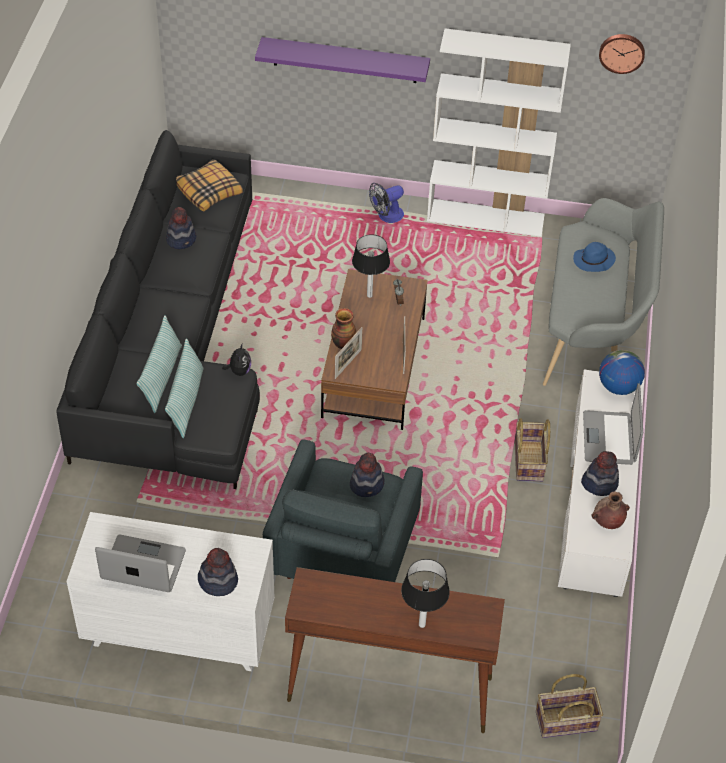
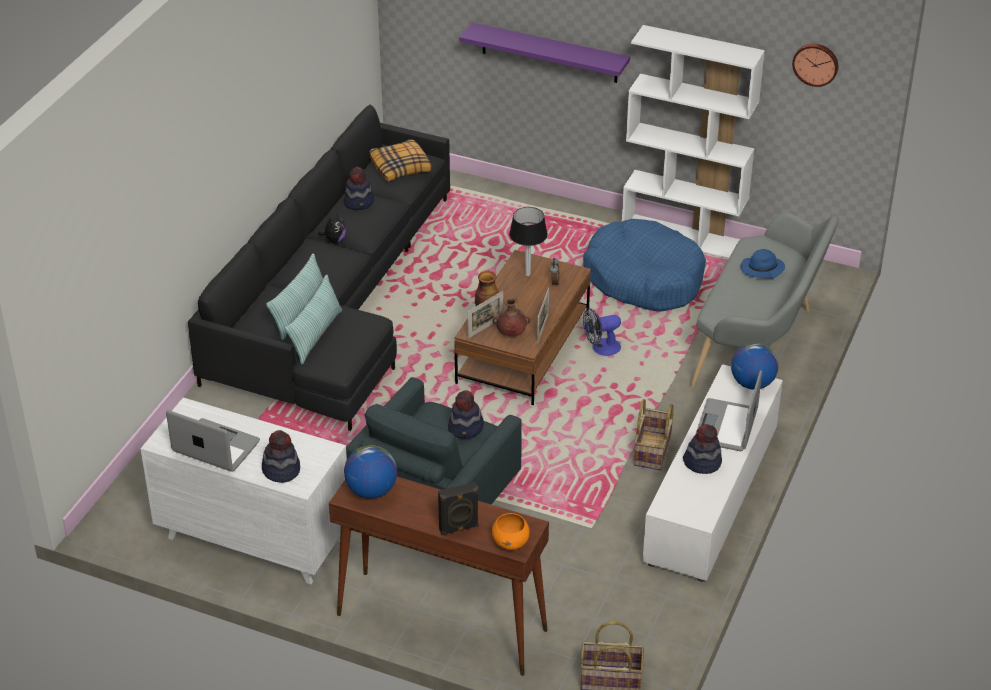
camera: 15 degrees right, 10 degrees down
(239, 371) = (376, 318): plush toy -> plush toy (334, 240)
(322, 595) = (371, 491): none -> globe
(386, 216) = (582, 223): fan -> fan (601, 348)
(422, 624) = (459, 529): table lamp -> black speaker
(463, 270) = (643, 278): none -> blue dog bed
(476, 630) = (511, 542): none -> orange bowl
(607, 522) = (698, 496): brown vase -> brown vase (510, 333)

